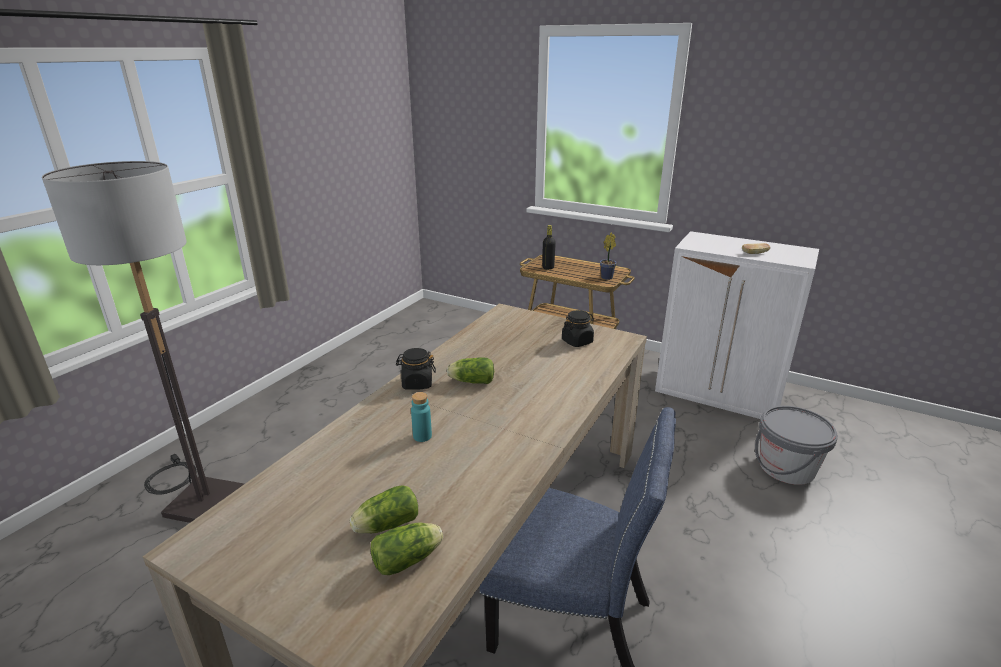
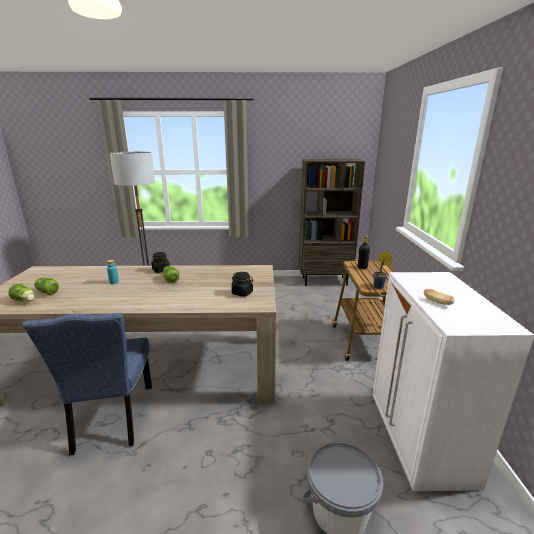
camera: 60 degrees right, 5 degrees down
(402, 324) = (325, 281): none -> brown bookcase

